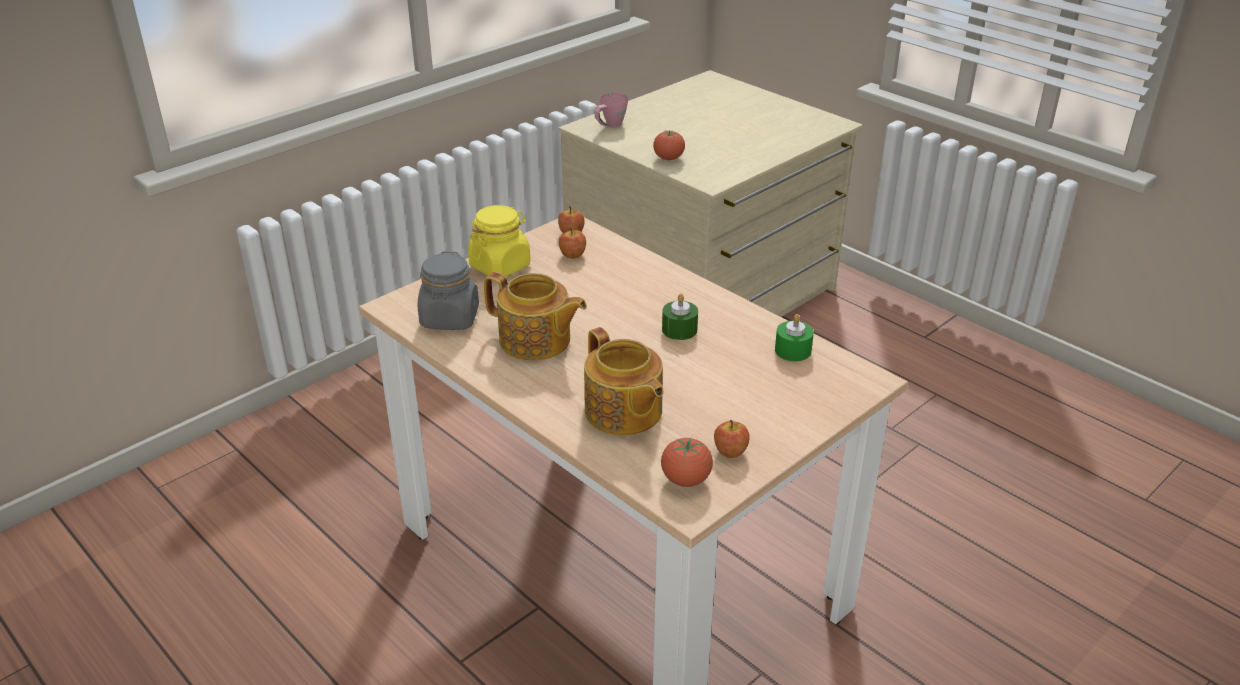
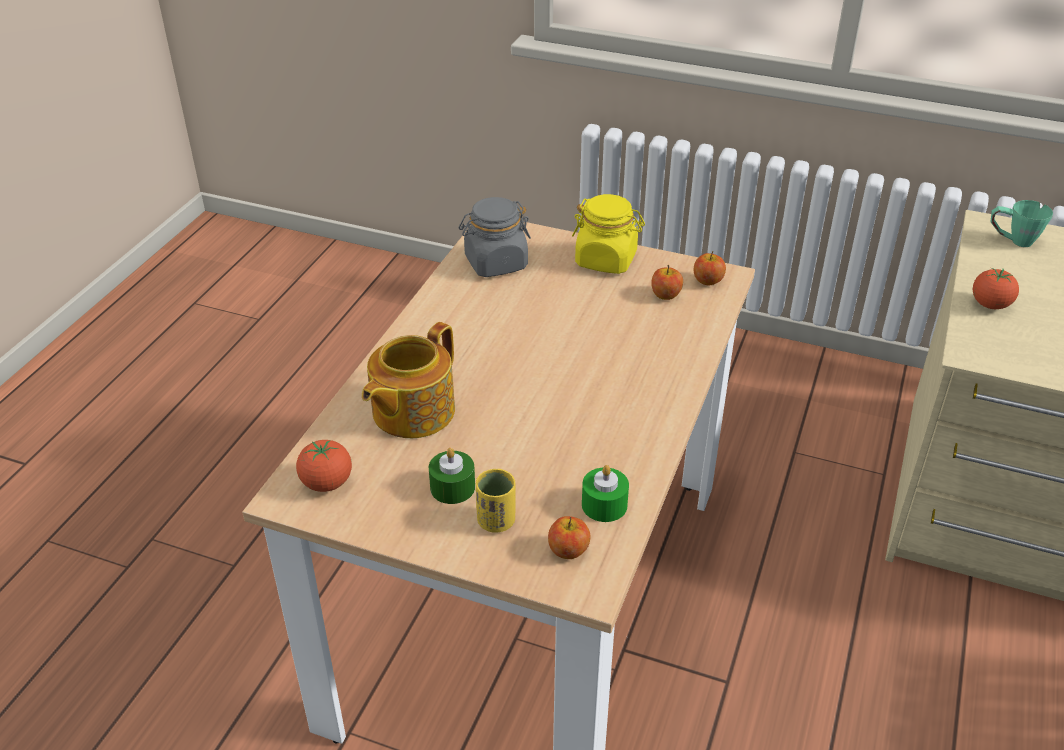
camera: 65 degrees right, 5 degrees up
(536, 341) = (493, 322): teapot -> none
(609, 126) = (1012, 241): pink mug -> green mug
(679, 329) = (582, 407): green candle -> green candle (452, 487)
(730, 452) = (386, 503): apple -> apple (568, 551)
(783, 402) = (496, 521): none -> yellow cup

